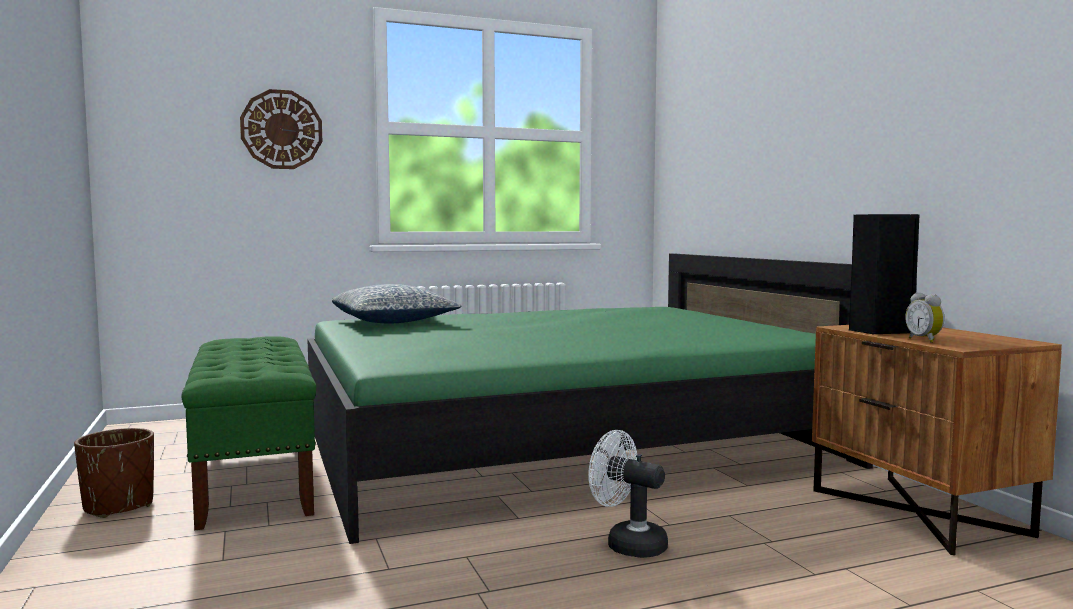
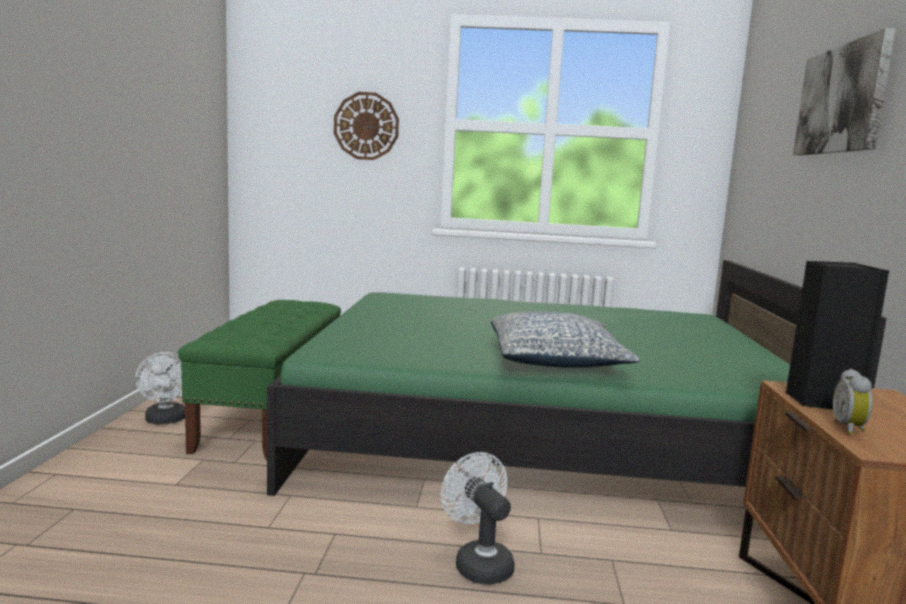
camera: 25 degrees right, 5 degrees up
(119, 506) = (166, 420): brown planter -> white fan
(394, 322) = (418, 301): pillow -> pillow (556, 361)
(791, 95) = (842, 100): none -> picture

